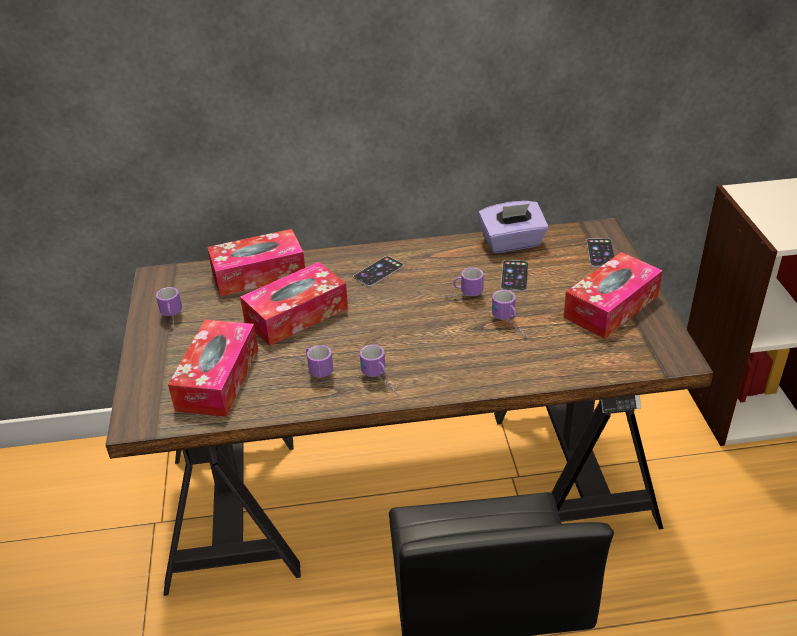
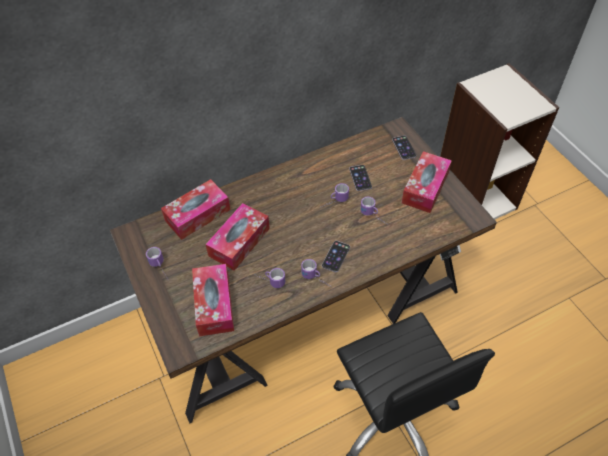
camera: 20 degrees left, 15 degrees up
(378, 271) = (275, 194): phone -> phone (336, 256)
(512, 243) = (348, 151): purple tissue box -> none

